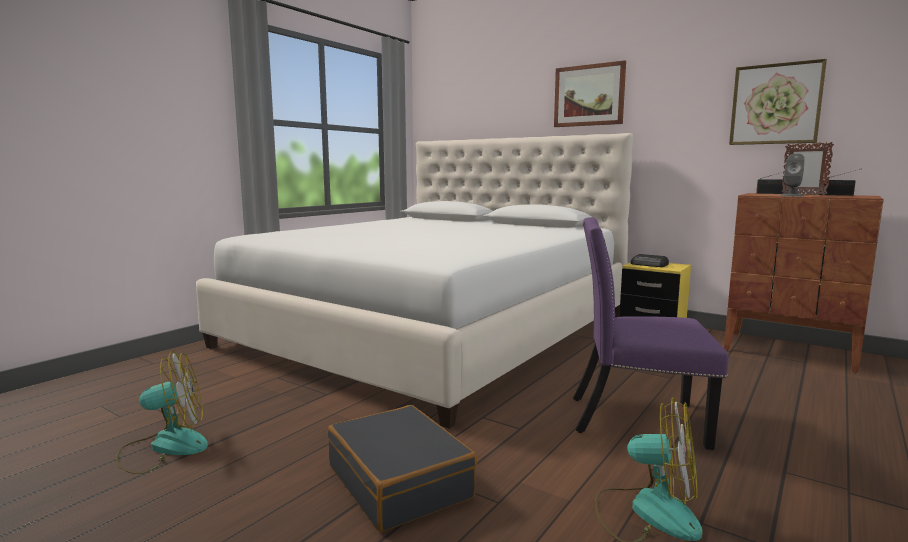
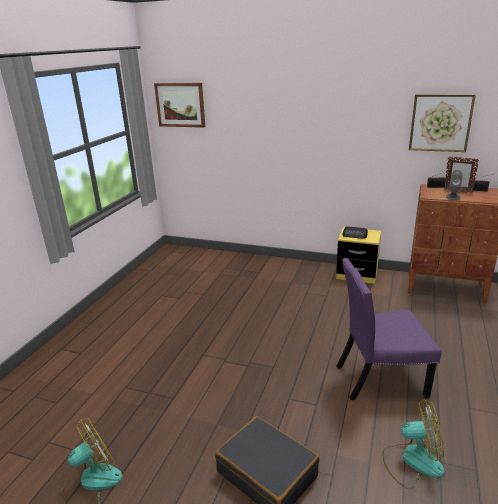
camera: 15 degrees left, 15 degrees up
(432, 330) = (209, 306): white bed -> none
(589, 95) = (304, 104): picture -> picture (180, 105)

